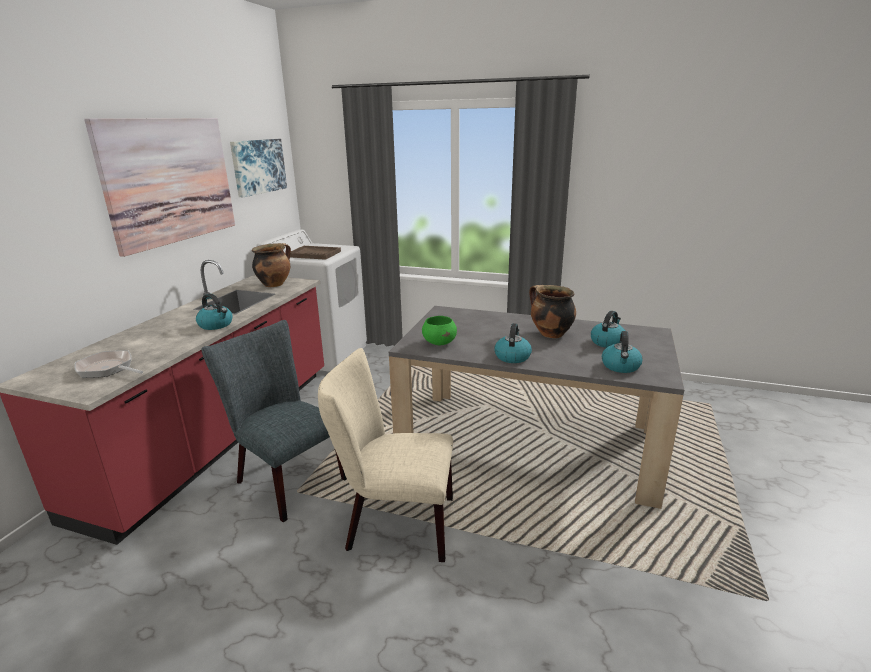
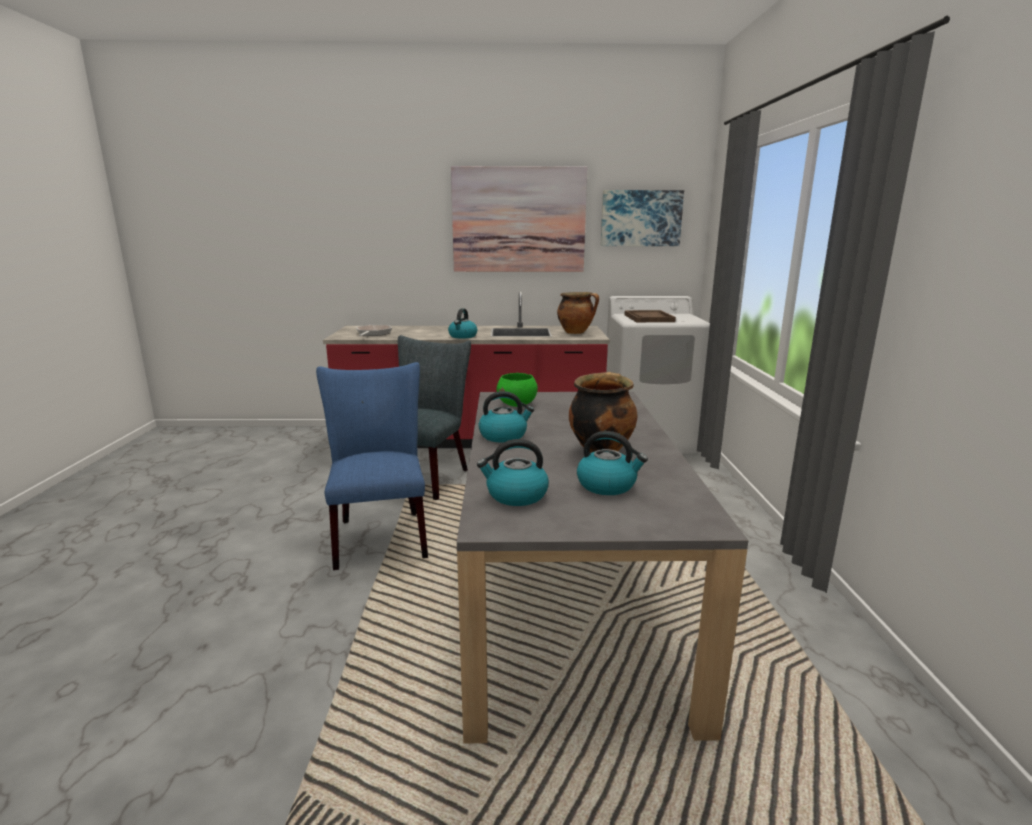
camera: 70 degrees right, 5 degrees down
(393, 524) = (380, 535): beige chair -> blue chair

